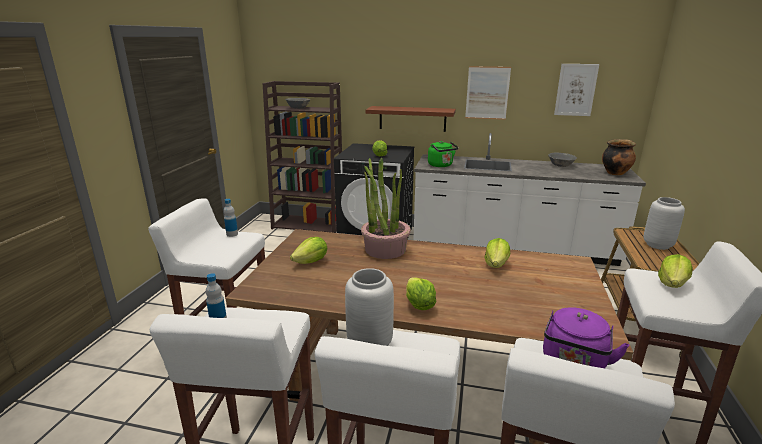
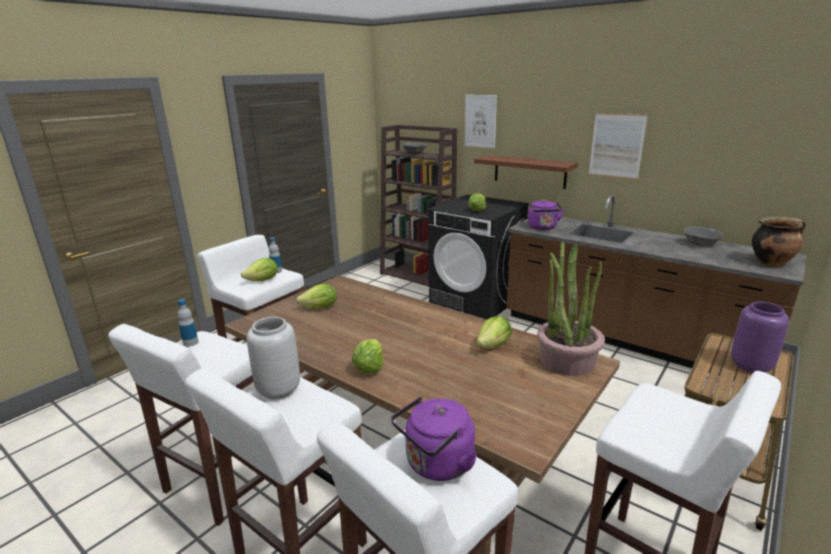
camera: 25 degrees right, 0 degrees up
(385, 249) = (397, 308): potted plant -> potted plant (567, 360)
(441, 165) = (543, 228): green kettle -> purple kettle
(512, 248) = (627, 339): white counter -> brown counter
(575, 90) = (734, 146): picture -> picture (480, 121)
(658, 245) = (751, 366): grey vase -> purple vase
(672, 284) = (677, 413): lettuce -> lettuce (263, 280)

